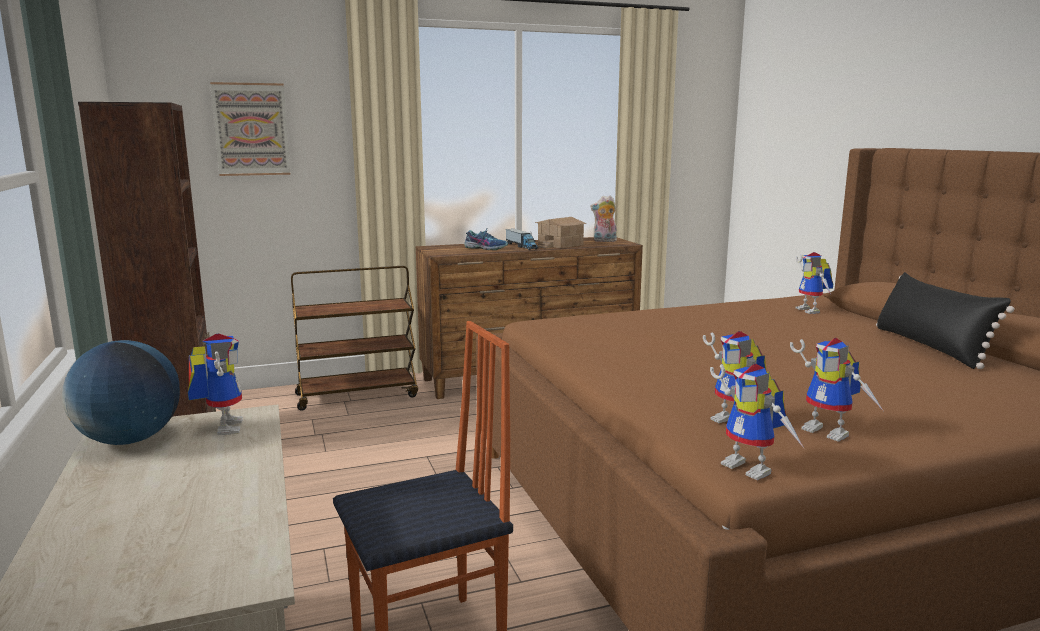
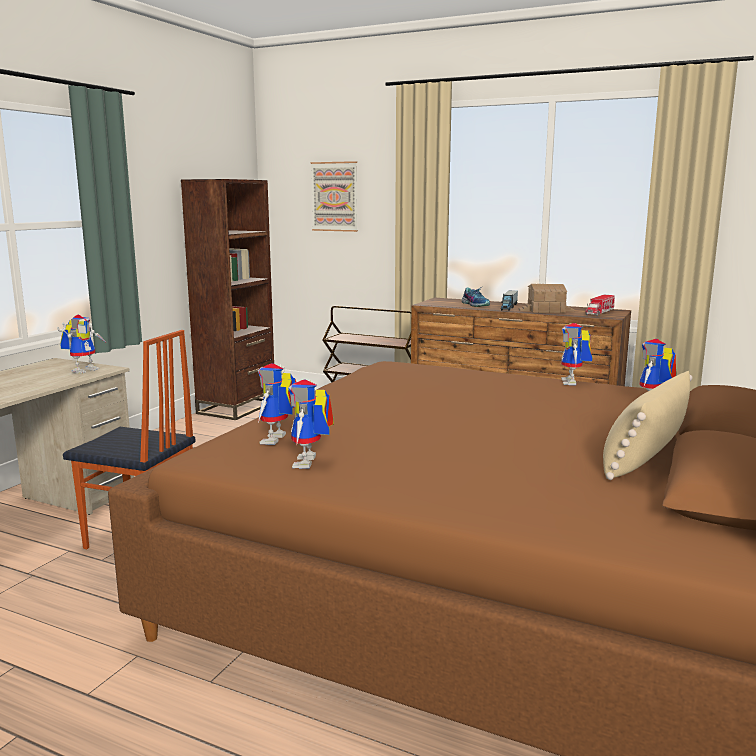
camera: 45 degrees right, 0 degrees up
(129, 440) = (47, 366): globe -> none
(604, 241) = (599, 312): plush toy -> toy truck
(753, 468) = (200, 459): toy robot -> toy robot (573, 383)
(930, 347) = (644, 455): black pillow -> beige pillow

